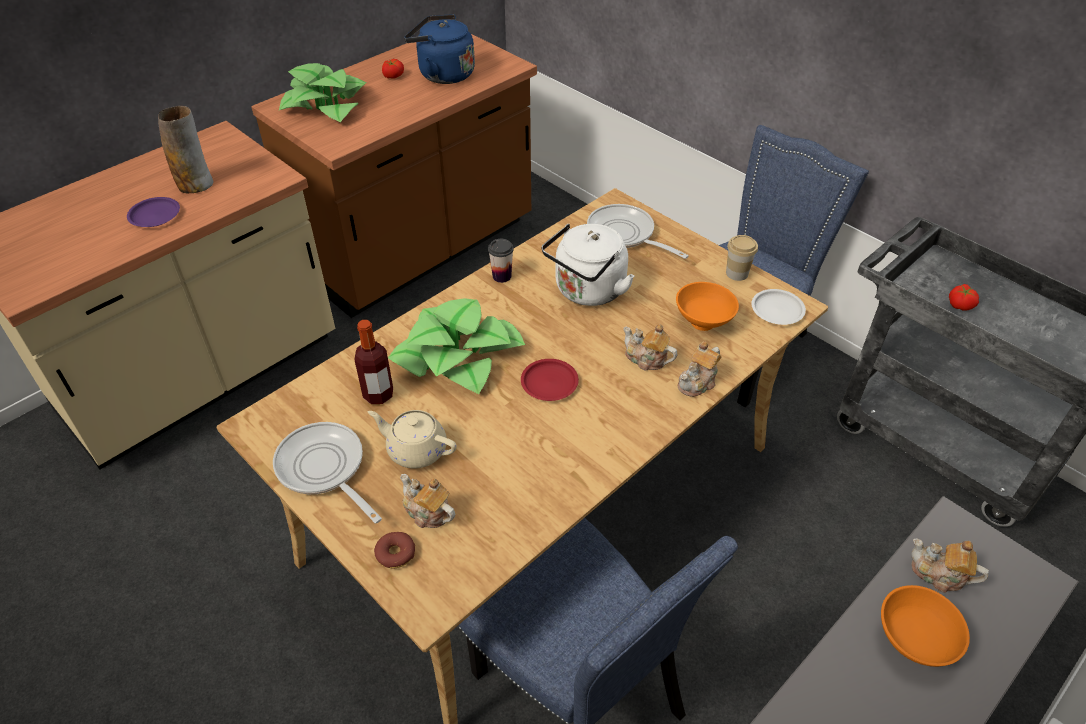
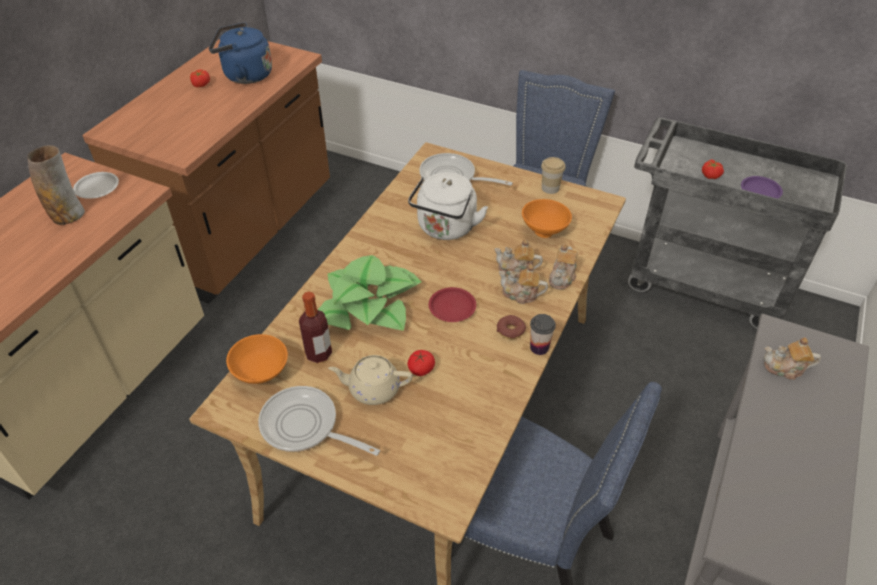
camera: 20 degrees left, 0 degrees up
(155, 215) = (43, 250): purple plate -> purple plate (760, 191)
(326, 103) = (153, 119): potted plant -> none
(395, 554) = (399, 475): donut -> donut (510, 330)
(428, 512) = (408, 435): teapot -> teapot (521, 294)
(479, 443) = (421, 369): none -> tomato
(502, 276) = (371, 233): cup -> cup (539, 347)
(777, 310) = (592, 209): white plate -> white plate (97, 188)
(913, 640) = (790, 418): orange bowl -> orange bowl (262, 373)

